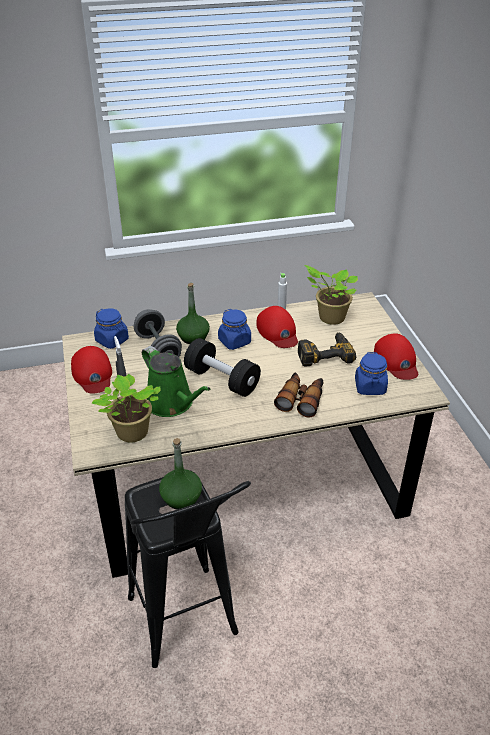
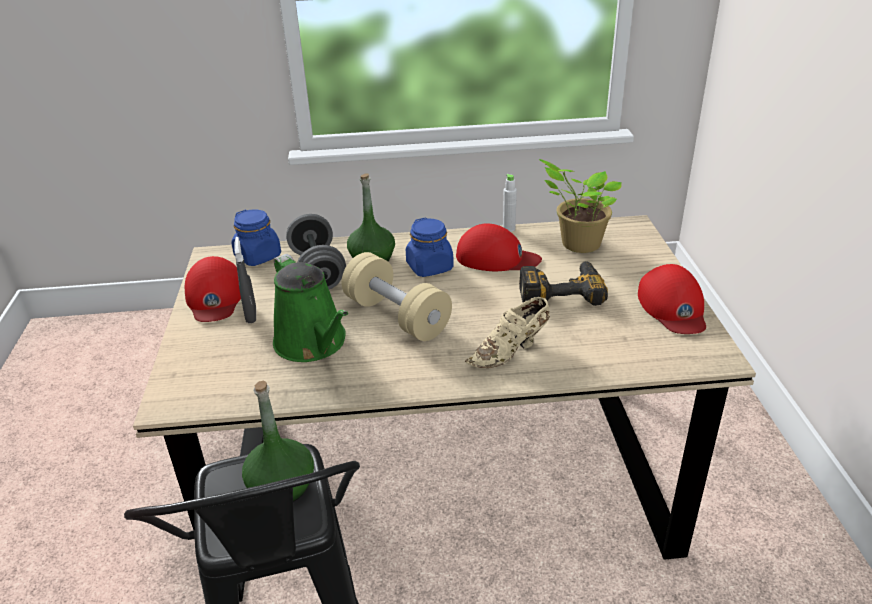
camera: 10 degrees right, 5 degrees down
(131, 434) = (238, 382): potted plant -> none
(222, 380) = (397, 316): black dumbbell -> beige dumbbell
(278, 331) = (496, 258): red cap -> red cap turned 60 degrees counterclockwise
(301, 399) = (511, 351): binoculars -> beige shoe
(370, 387) = (624, 341): blue jar -> none

